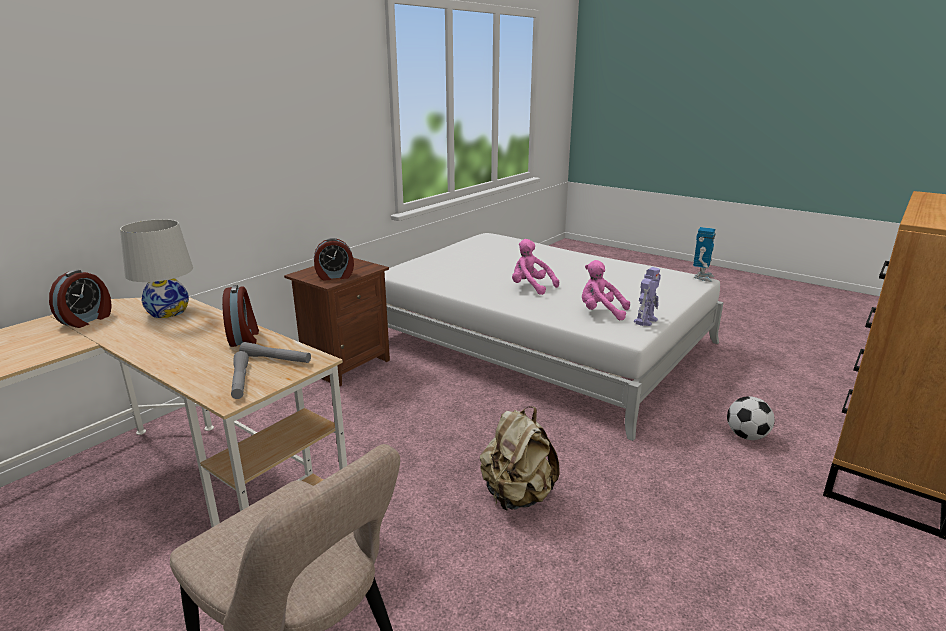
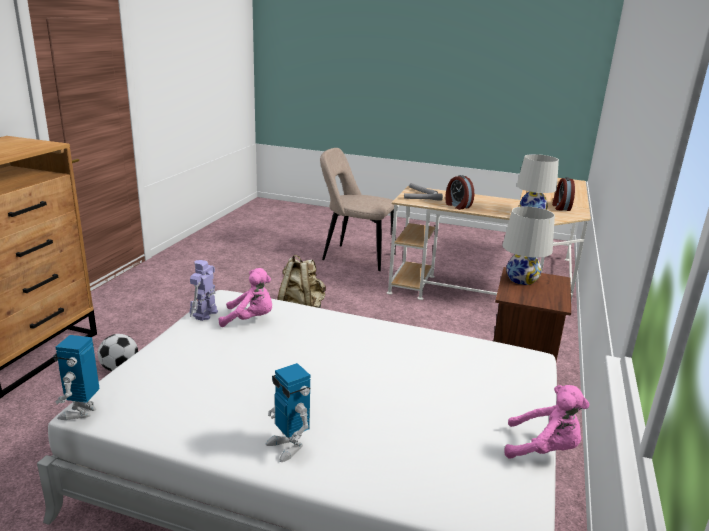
camera: 160 degrees right, 0 degrees up
(335, 276) = (522, 279): alarm clock -> white table lamp
(531, 287) = (337, 345): pink plush toy -> pink plush toy (544, 449)
(577, 258) = (288, 446): none -> toy robot

